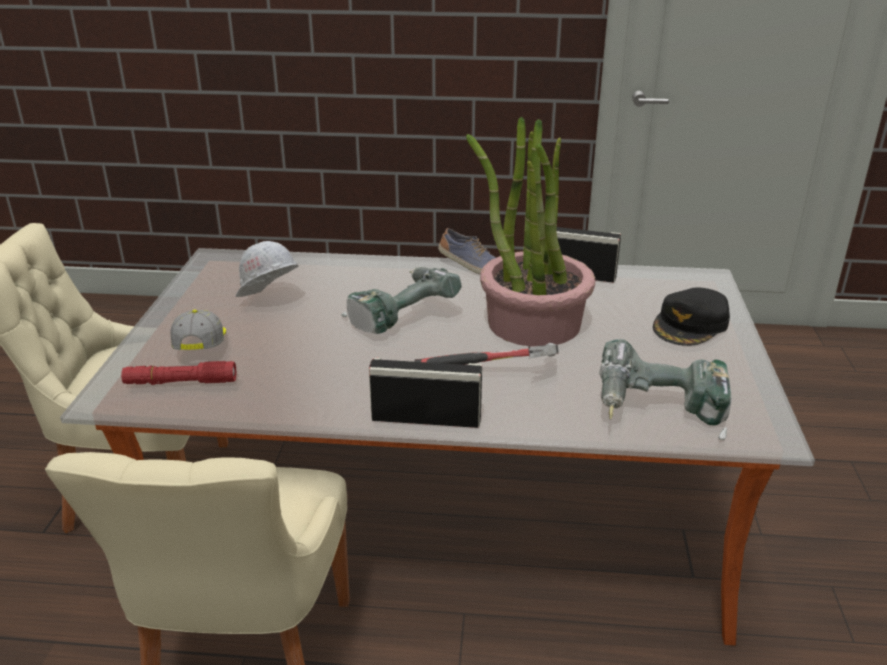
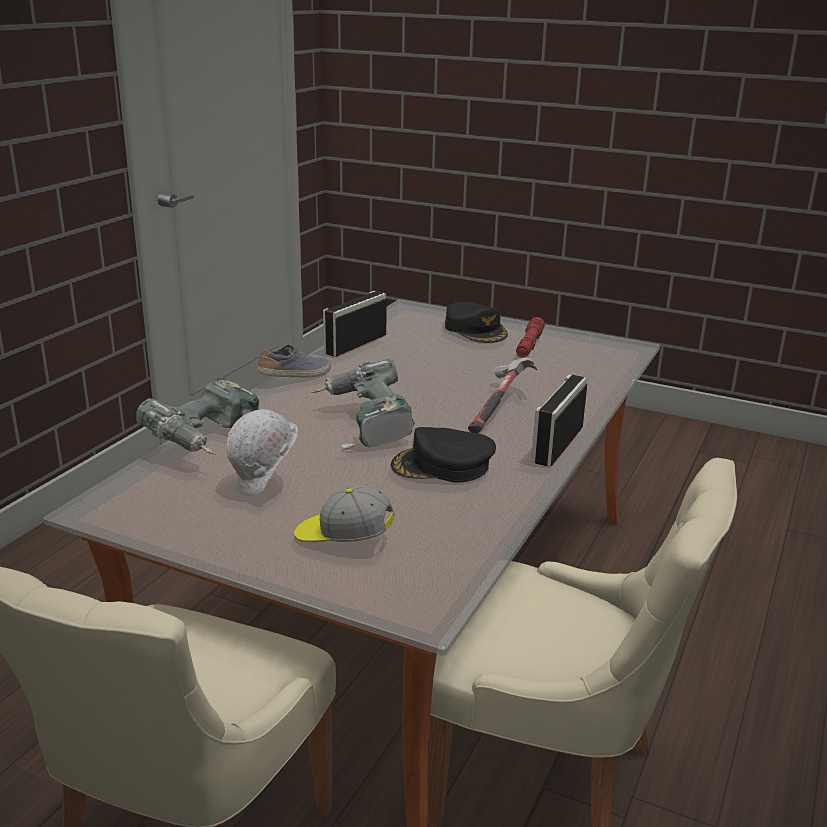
camera: 70 degrees left, 5 degrees down
(180, 382) = (418, 557): red flashlight -> red flashlight (529, 345)
(341, 365) = (442, 466): none -> black cap
(533, 323) = (428, 376): potted plant -> none
(659, 413) = (590, 368): power drill -> power drill (210, 443)

